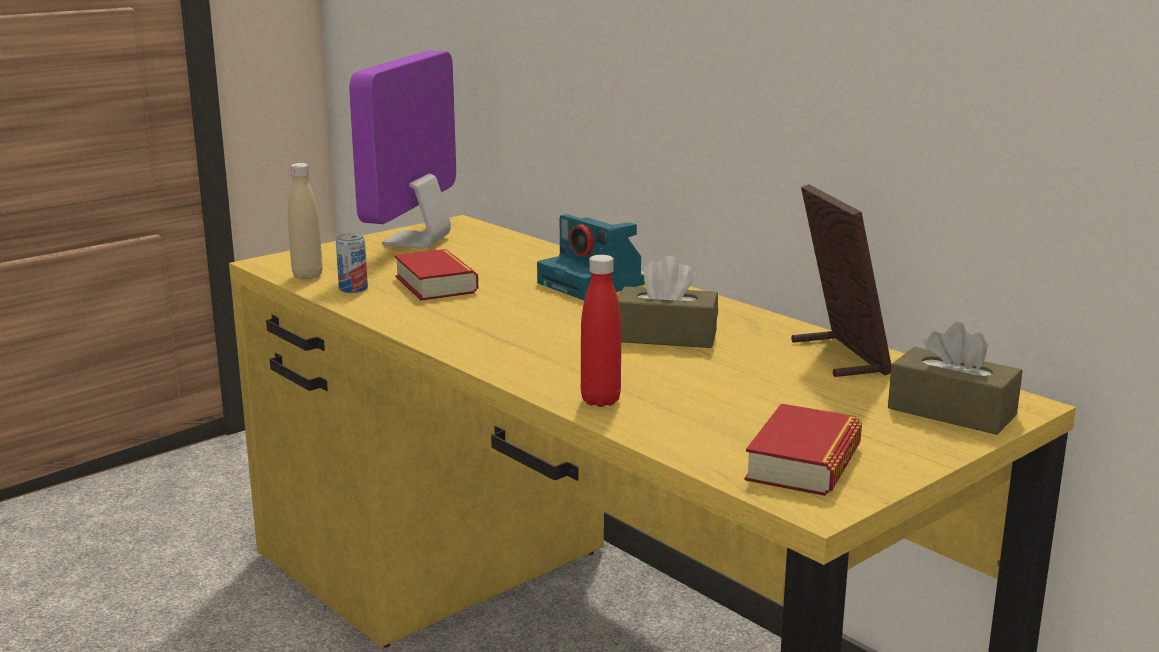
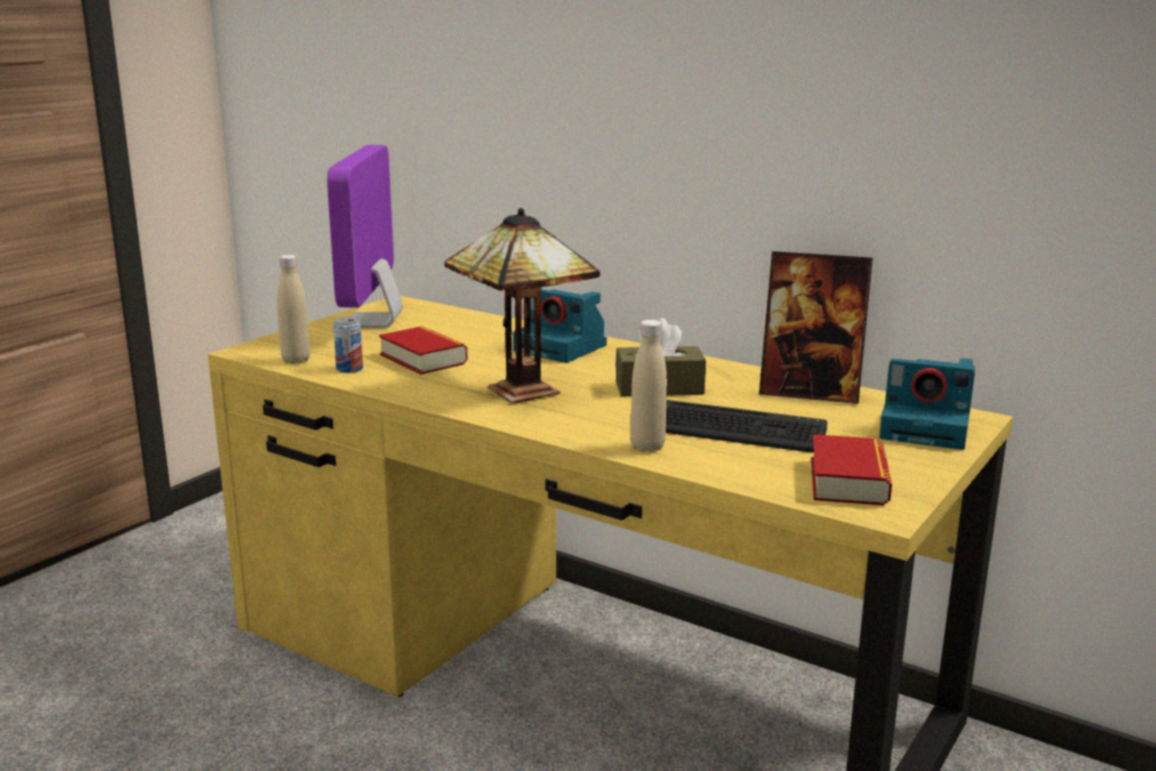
camera: 15 degrees left, 0 degrees up
(508, 326) = (518, 390): none -> table lamp
(600, 400) = (647, 447): red bottle -> beige bottle
(714, 390) = (733, 429): none -> keyboard
(838, 356) = (810, 393): picture frame -> picture frame turned 135 degrees clockwise
(951, 411) = (927, 429): brown tissue box -> camera

